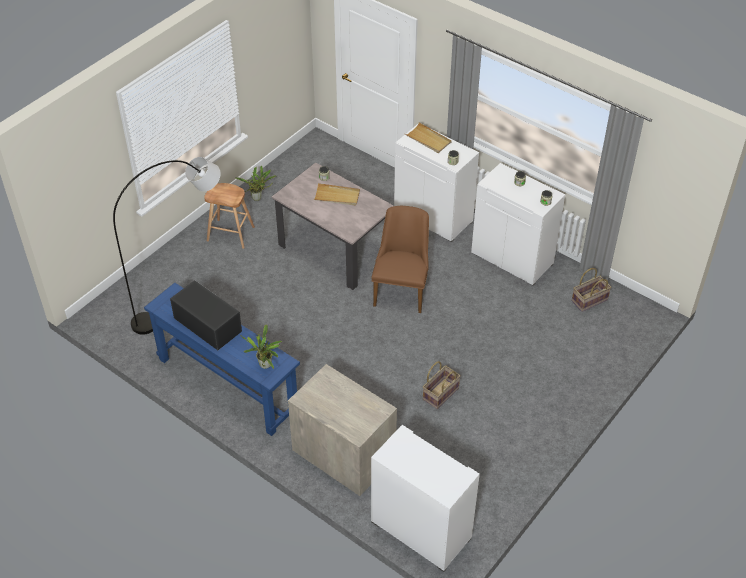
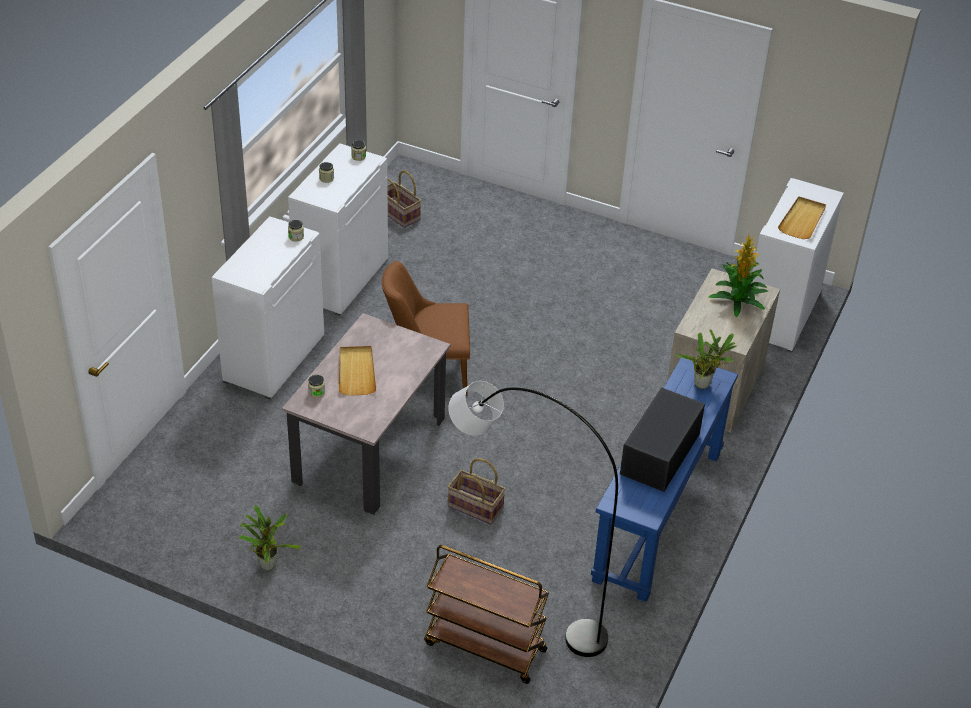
camera: 105 degrees left, 5 degrees down
(160, 278) = (484, 647): none -> brown cart
(230, 234) = (361, 580): brown stool -> none
(351, 414) = (738, 301): none -> potted plant
(428, 139) = (250, 263): beige tray -> beige tray (802, 220)
(440, 393) = (590, 319): basket -> basket (475, 508)

